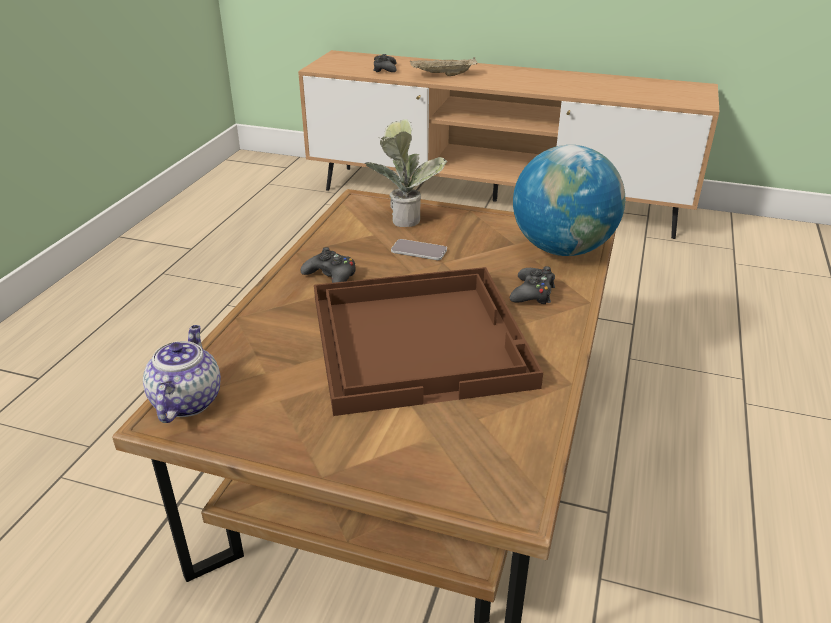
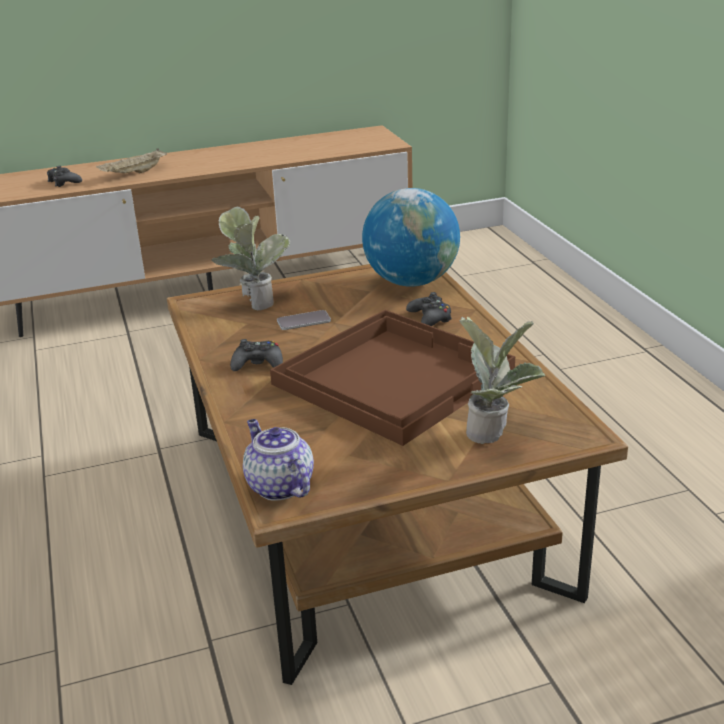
camera: 35 degrees left, 5 degrees down
(432, 449) = (495, 433): none -> potted plant

